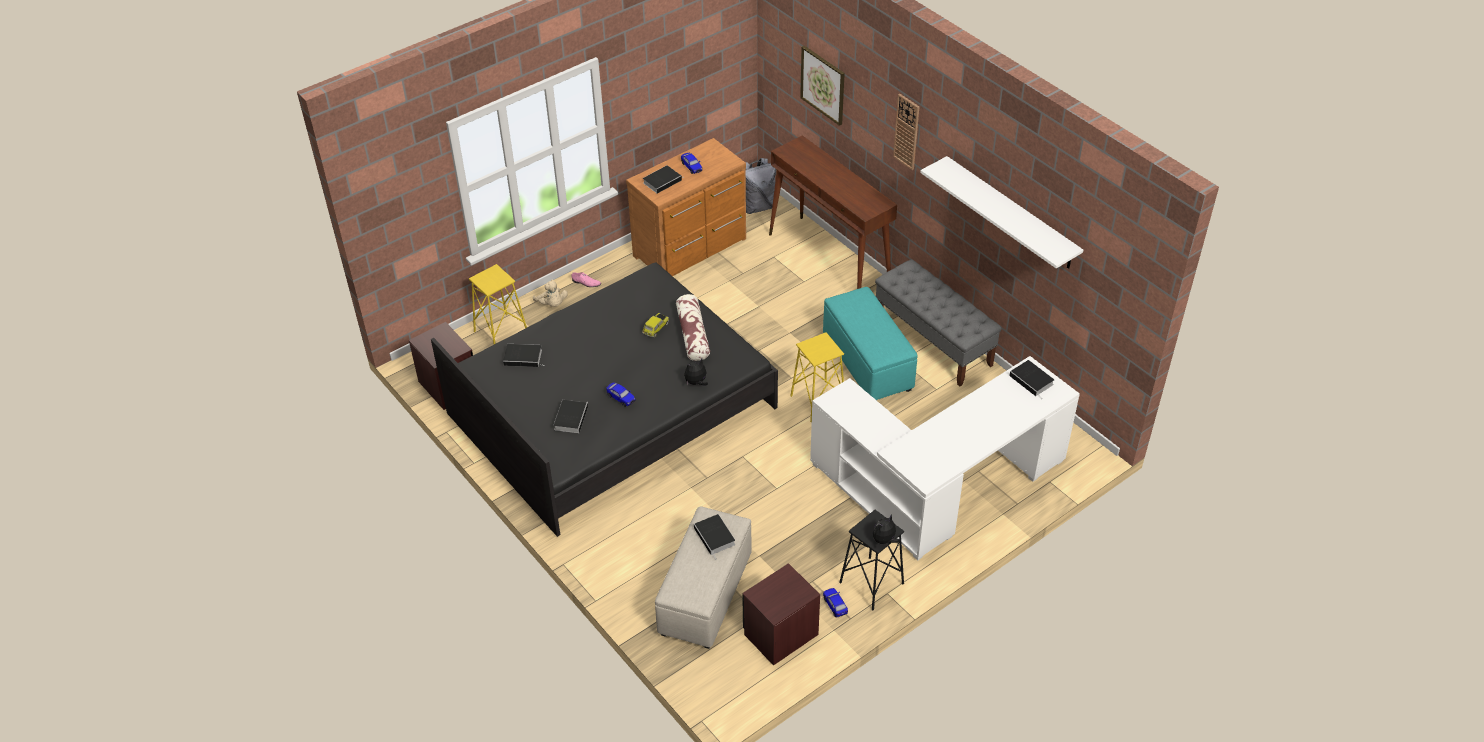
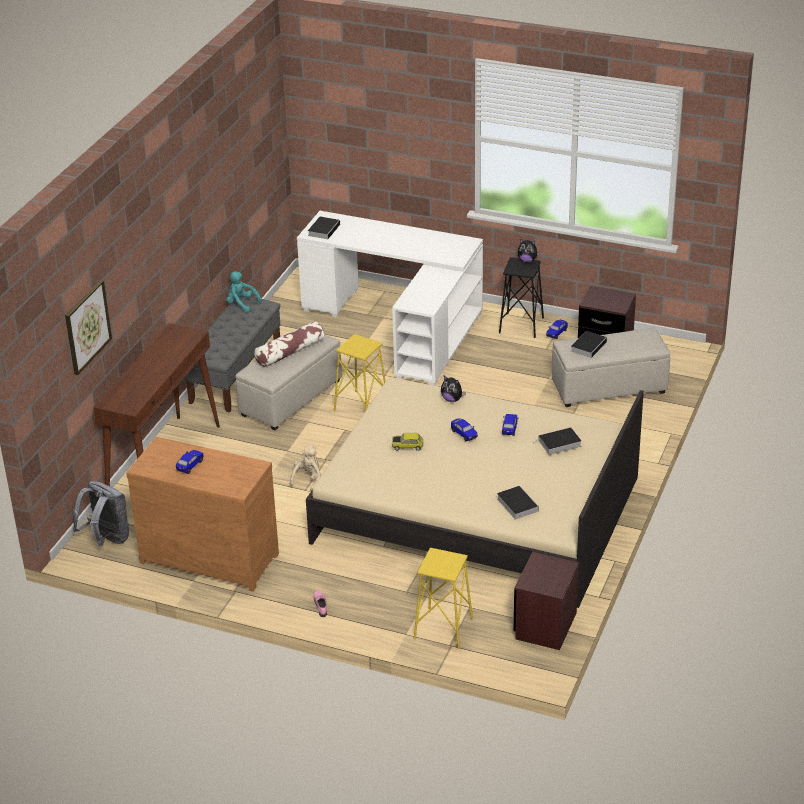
camera: 120 degrees left, 10 degrees down
(552, 304) = (372, 613): beige plush toy -> beige plush toy (308, 479)
(612, 411) = (477, 510): black bed -> beige bed
(640, 367) = (464, 434): none -> toy car
(663, 181) = (228, 474): book -> none
(693, 334) = (396, 423): pillow -> pillow (290, 352)
(868, 363) = (291, 398): turquoise ottoman -> beige ottoman
(906, 131) = (150, 248): wall clock -> none
(976, 320) = (241, 304): none -> turquoise plush toy
(1011, 213) = (218, 189): white shelf -> none

